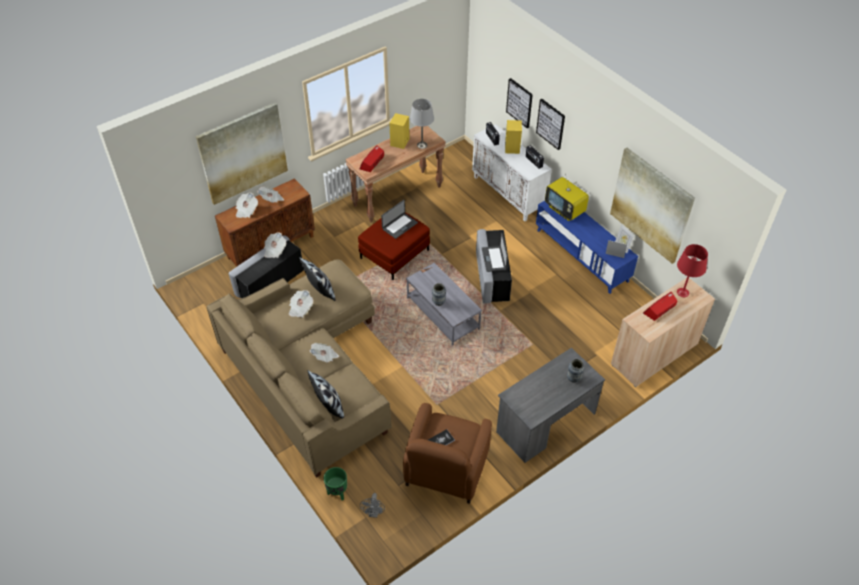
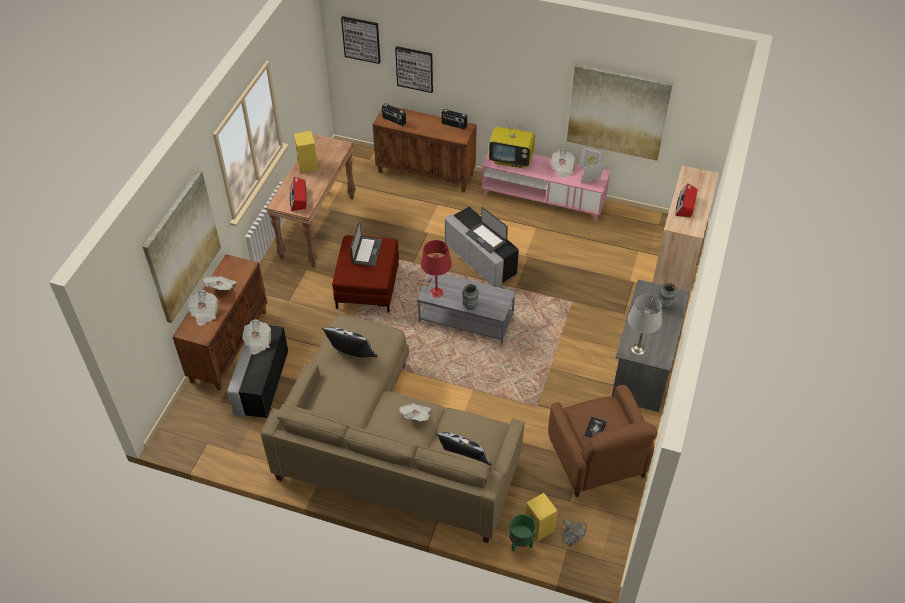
camera: 35 degrees left, 0 degrees up
(300, 309) = (349, 384): newspaper -> newspaper (562, 169)
(422, 145) = (333, 157): grey table lamp -> grey table lamp (638, 349)
(508, 194) = (426, 173): white cabinet -> brown cabinet
(512, 148) = (422, 121): yellow speaker -> yellow speaker (540, 527)
(551, 124) = (465, 76): picture -> picture (361, 39)
(581, 255) = (543, 198): blue tv stand -> pink tv stand
(683, 292) = (690, 180): red table lamp -> red table lamp (436, 292)

